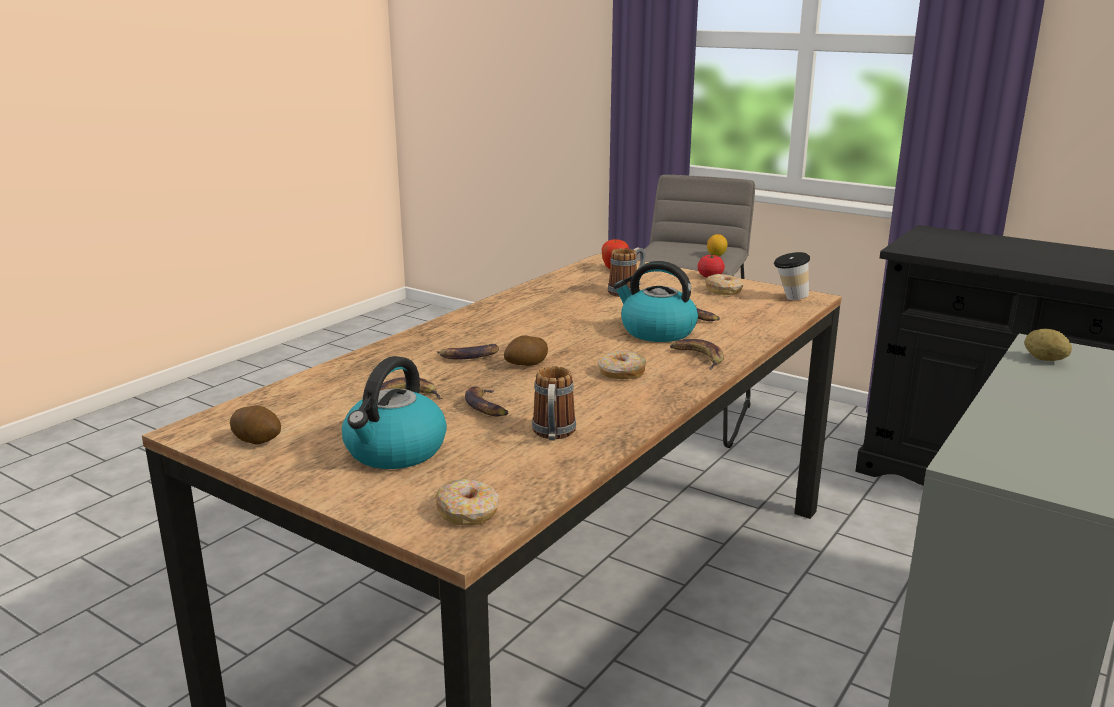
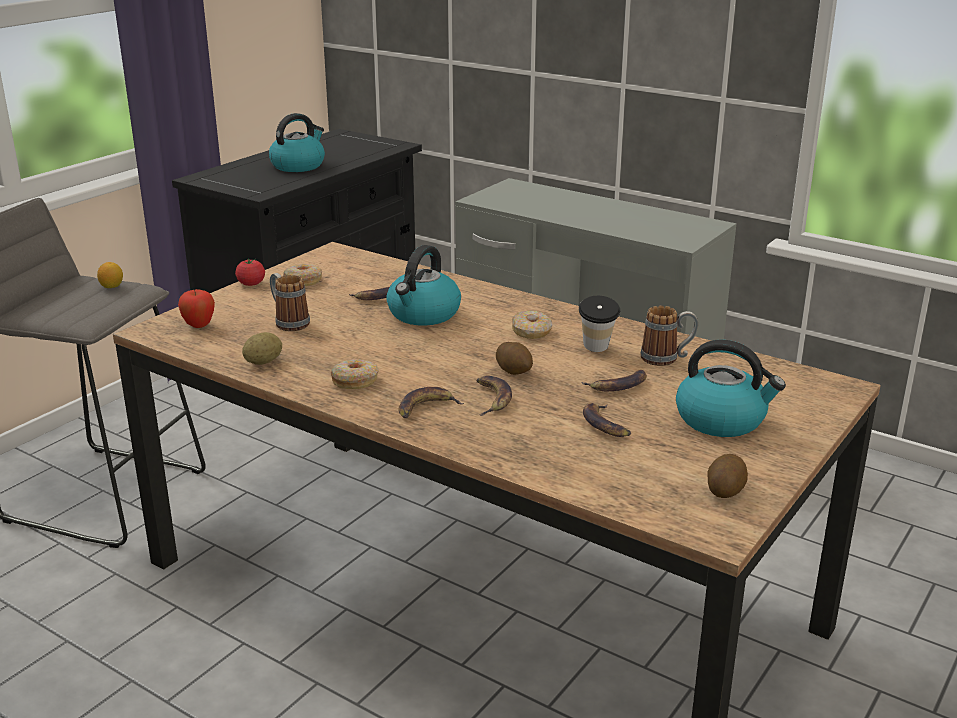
camera: 90 degrees left, 5 degrees up
(468, 512) = (804, 386): donut -> donut (355, 381)
(698, 357) = (492, 302): banana -> banana (425, 408)
(789, 298) = (335, 259): cup -> cup (597, 350)
(1021, 255) = (298, 165): none -> kettle
(1044, 360) = (510, 203): potato -> potato (263, 362)

